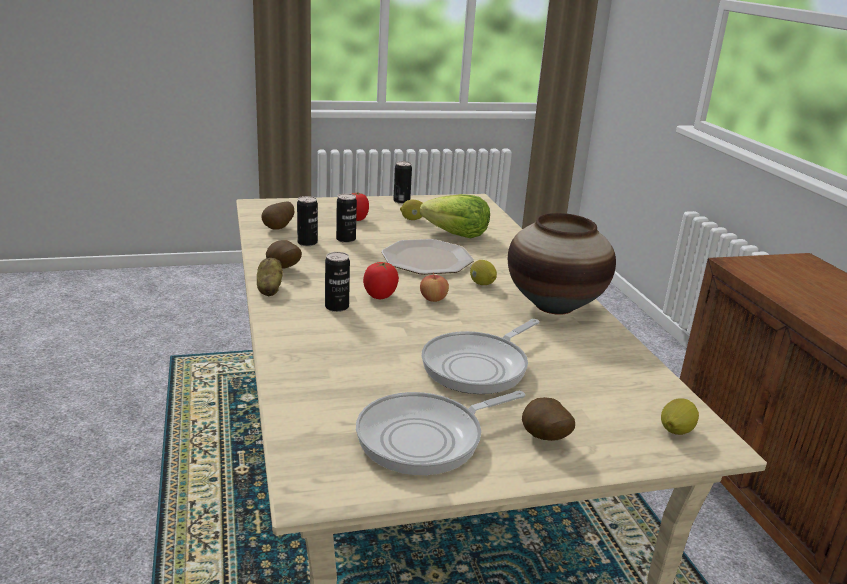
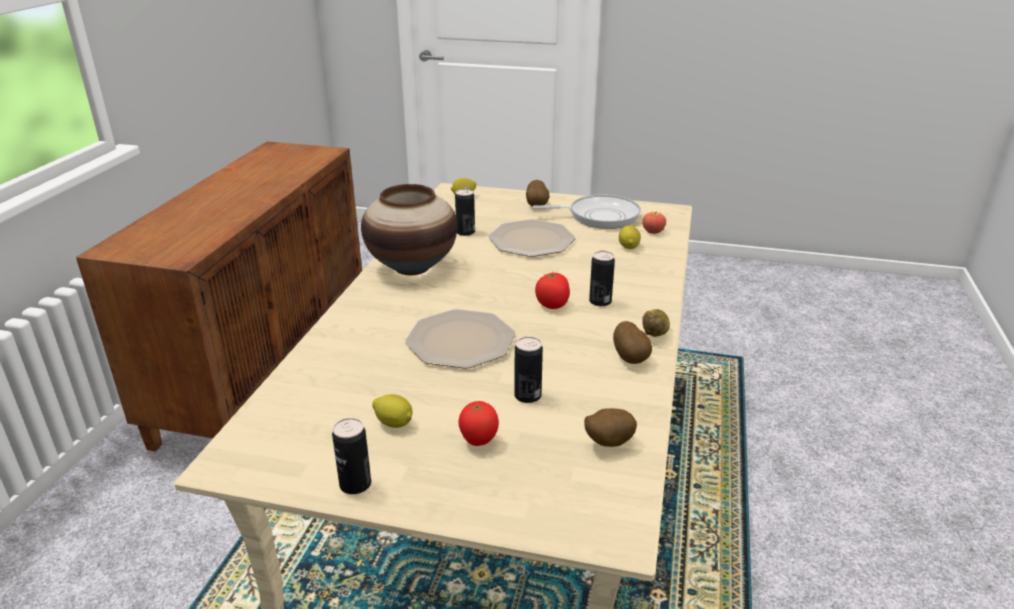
camera: 150 degrees left, 5 degrees up
(307, 243) = (582, 399): can -> can (465, 232)
(433, 299) = (507, 293): apple -> apple (653, 231)
(456, 234) = (375, 376): lettuce -> none
(479, 366) = (530, 240): frying pan -> plate
(482, 284) = (443, 299): lemon -> lemon (628, 246)

